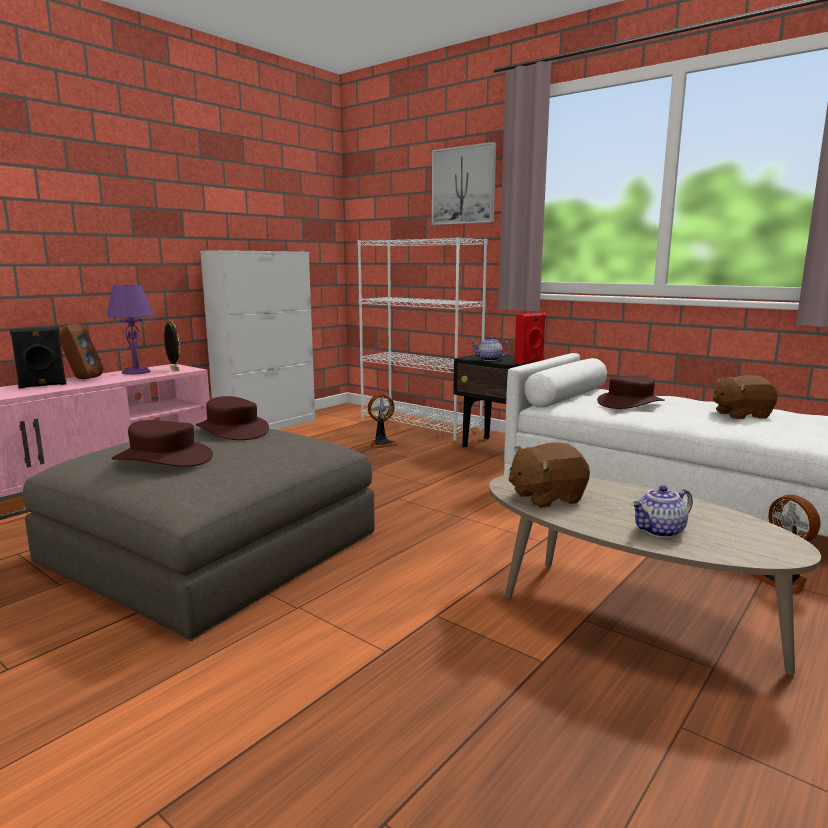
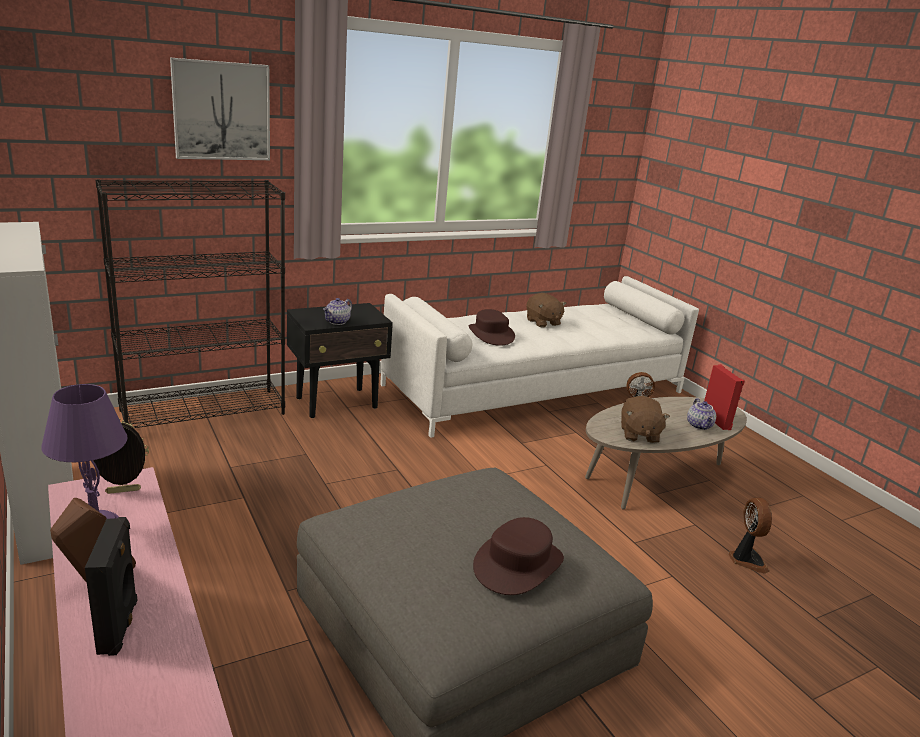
camera: 70 degrees left, 10 degrees up
(233, 430) = (433, 510): brown hat -> none
(382, 444) = (244, 453): fan -> fan (746, 559)
(420, 425) = (204, 412): white bookcase -> black bookcase
(530, 362) = (369, 314): red speaker -> red speaker (717, 420)
(741, 415) = (543, 322): brown plush toy -> brown plush toy turned 45 degrees counterclockwise

